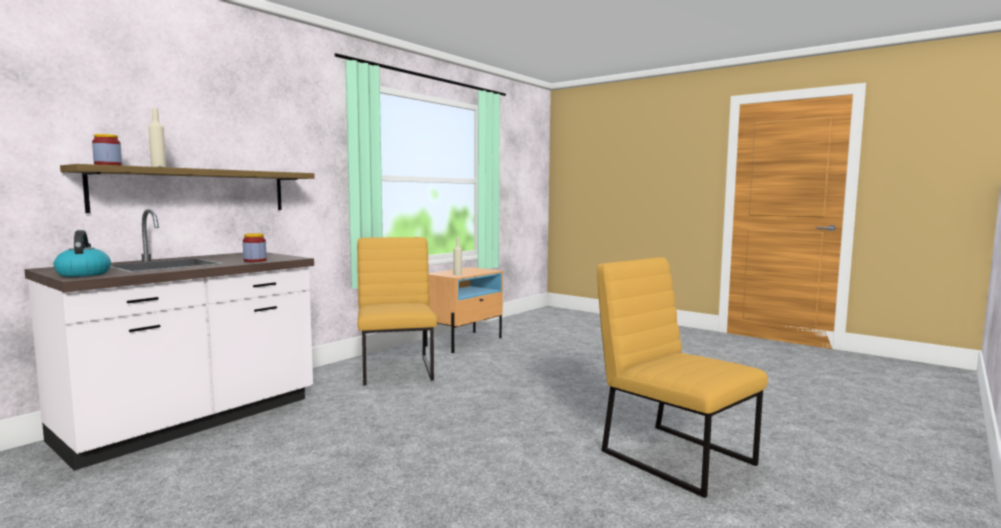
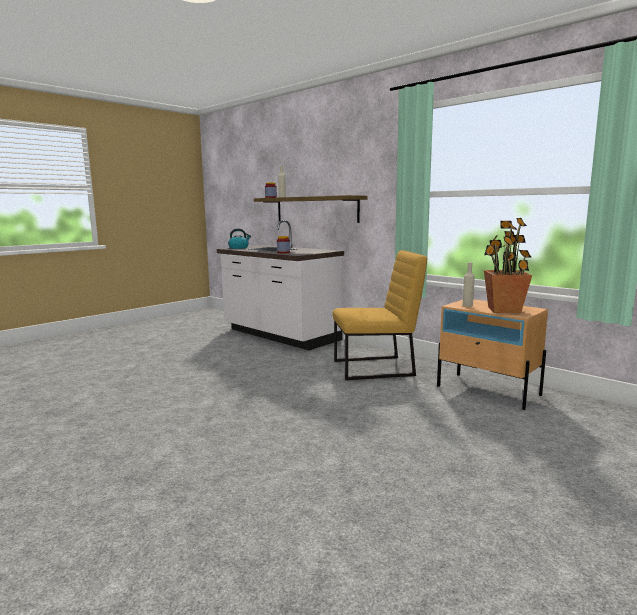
camera: 95 degrees right, 5 degrees up
(476, 271) = (503, 310): none -> potted plant
(674, 456) = (124, 466): yellow chair -> none

